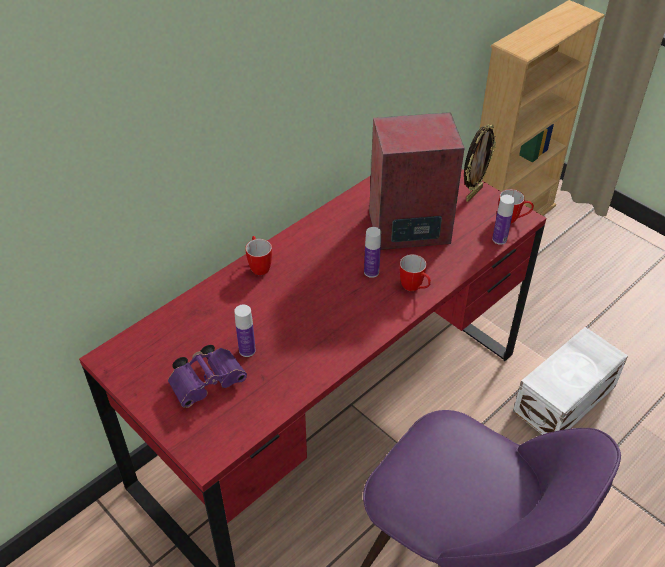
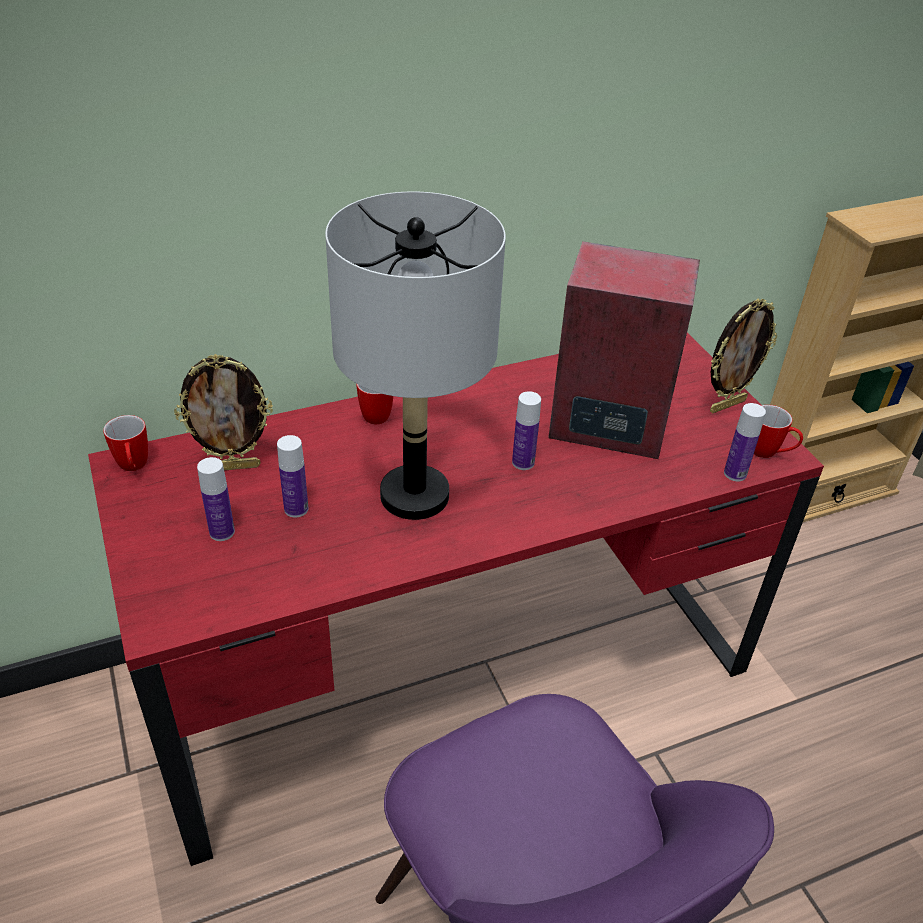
camera: 20 degrees right, 5 degrees down
(187, 335) = (233, 467): none -> picture frame
(209, 382) = (222, 532): purple binoculars -> bottle
(317, 317) = (415, 496): none -> grey table lamp
(414, 288) = (573, 501): mug -> mug (134, 468)
(566, 399) = (803, 762): white storage box -> none

